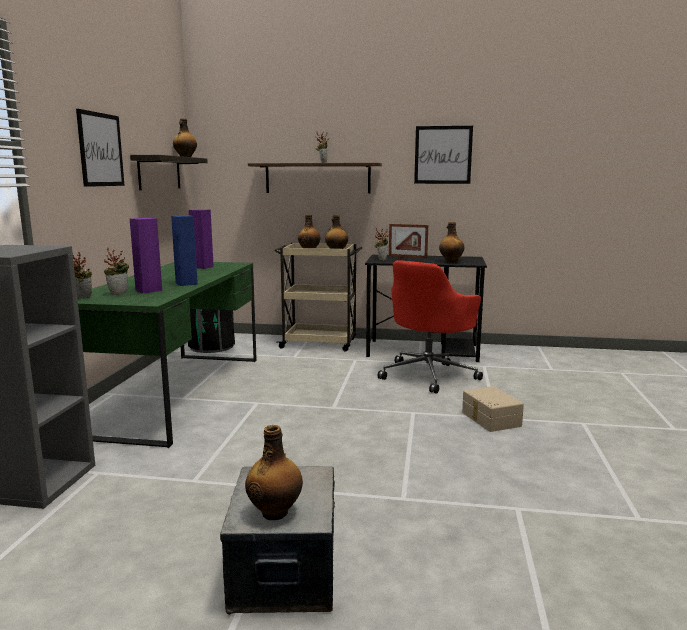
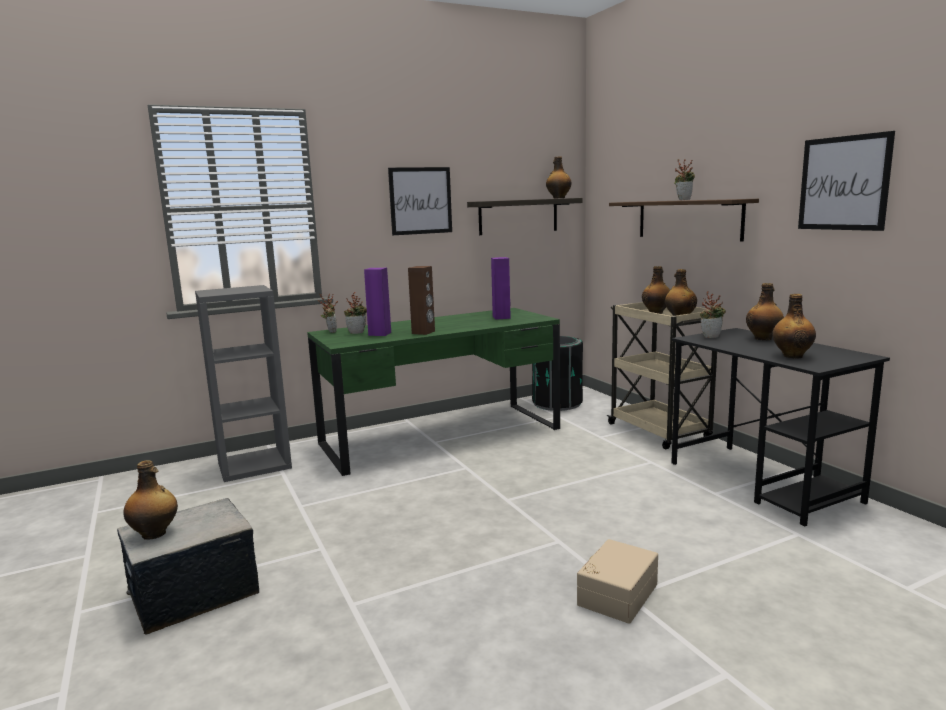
camera: 55 degrees right, 0 degrees up
(186, 283) = (423, 332): blue speaker -> brown speaker
(407, 257) = (763, 338): picture frame -> bottle
(429, 375) = (687, 512): red office chair -> none

